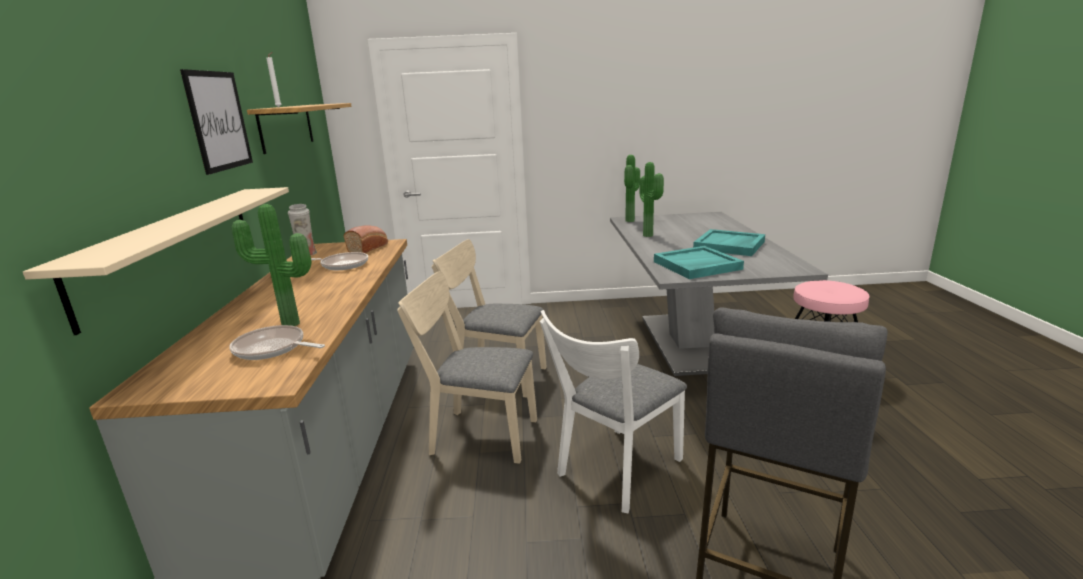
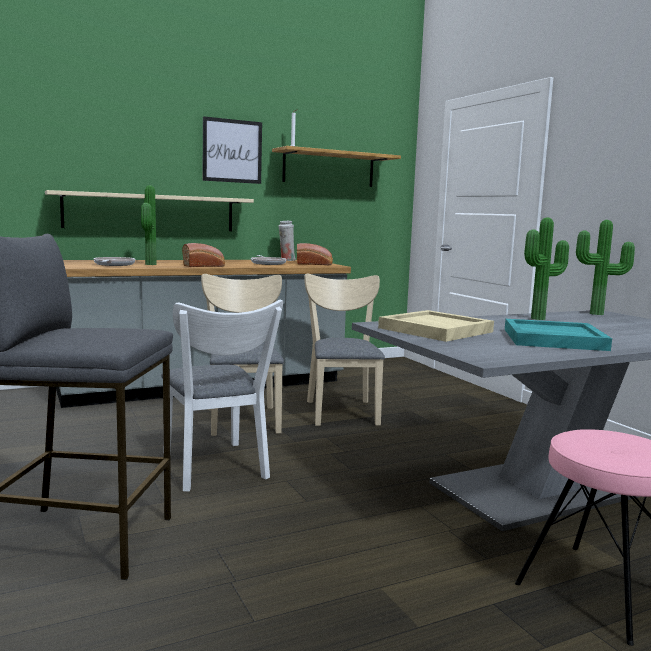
camera: 65 degrees right, 10 degrees down
(345, 295) = (204, 266): none -> bread
(614, 471) = (216, 469): white chair -> white chair turned 135 degrees counterclockwise
(696, 265) = (434, 330): turquoise tray -> beige tray

